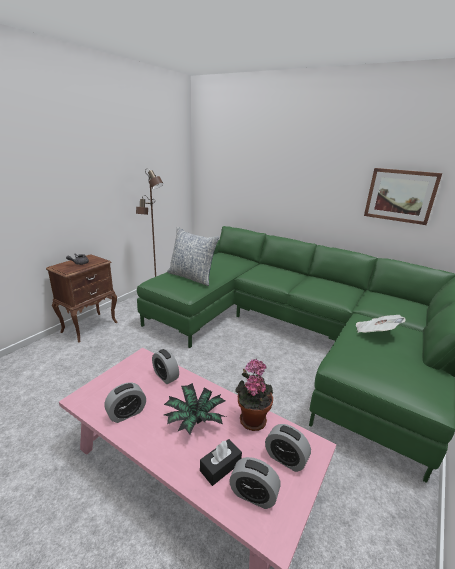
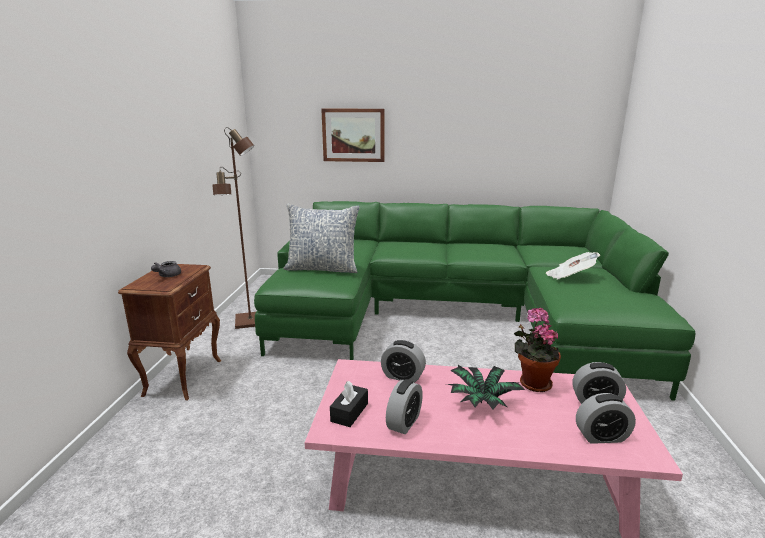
camera: 25 degrees left, 5 degrees down
(220, 466) = (551, 428): black tissue box -> black tissue box (349, 412)
(400, 195) = (529, 135): picture -> picture (353, 135)

